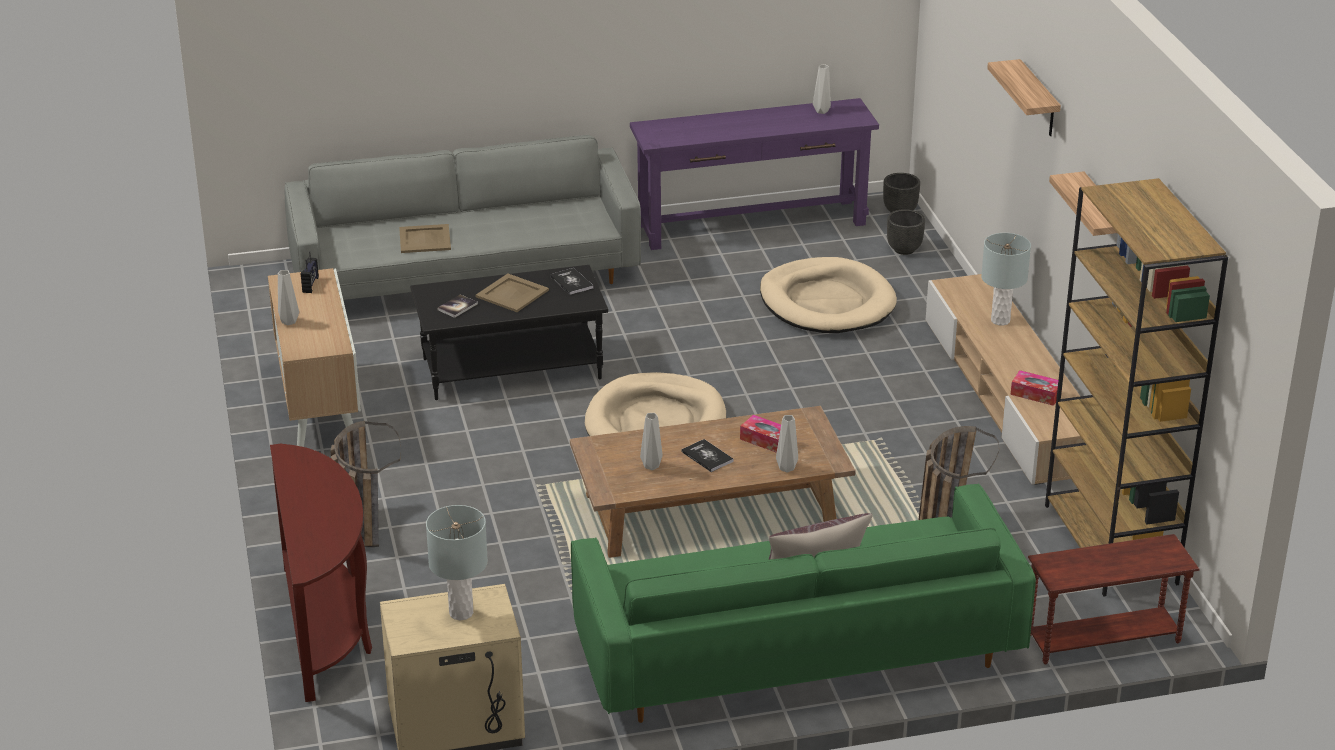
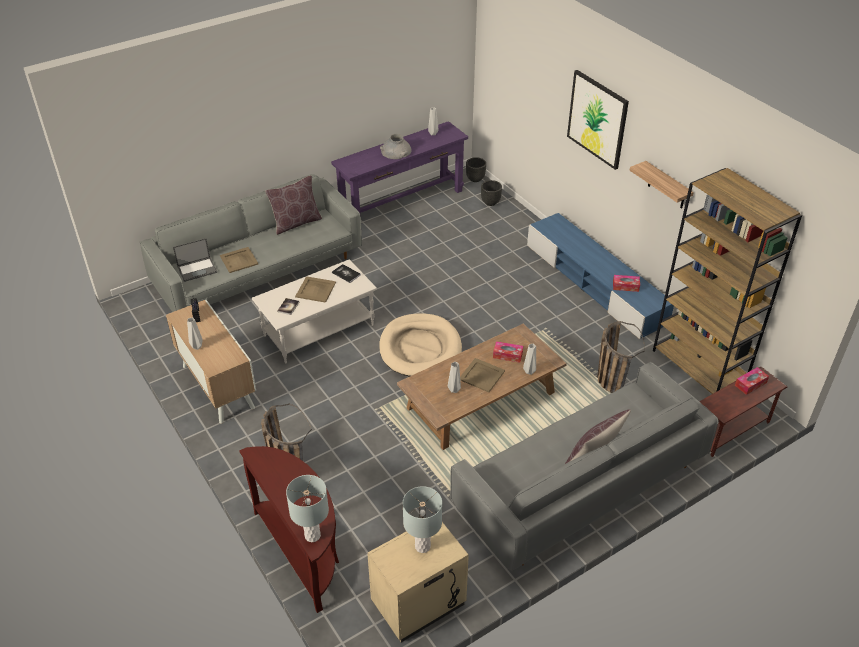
camera: 20 degrees left, 10 degrees up
(357, 239) = (197, 269): none -> laptop
(512, 368) = (319, 330): black coffee table -> white coffee table
(542, 207) = (296, 223): none -> brown pillow
(707, 456) = (481, 375): book -> beige tray
(743, 126) = (396, 151): none -> grey vase
(796, 649) = (579, 485): green sofa -> grey sofa
(826, 302) = (469, 245): beige dog bed -> none
(1000, 320) = (580, 242): grey table lamp -> grey table lamp (312, 535)
(1008, 396) = (595, 284): beige tv stand -> blue tv stand
(1038, 100) = (597, 119): shelf -> picture
(1136, 552) = (750, 384): none -> tissue box

